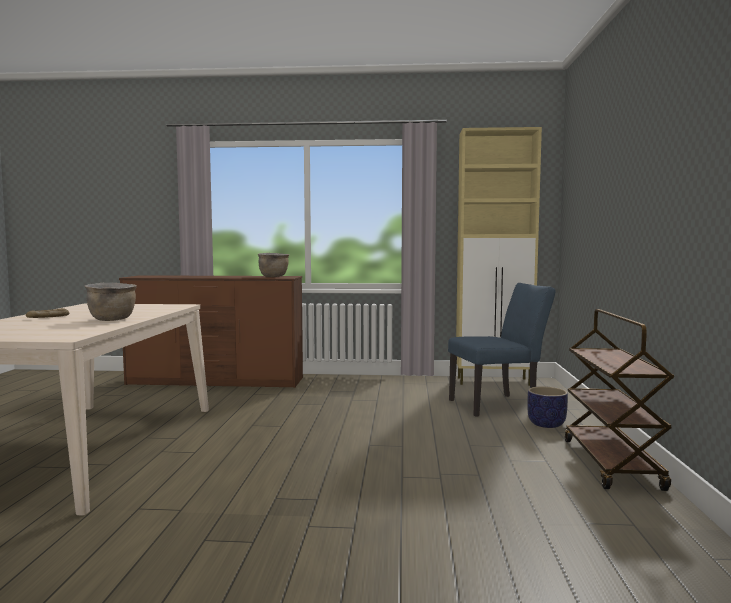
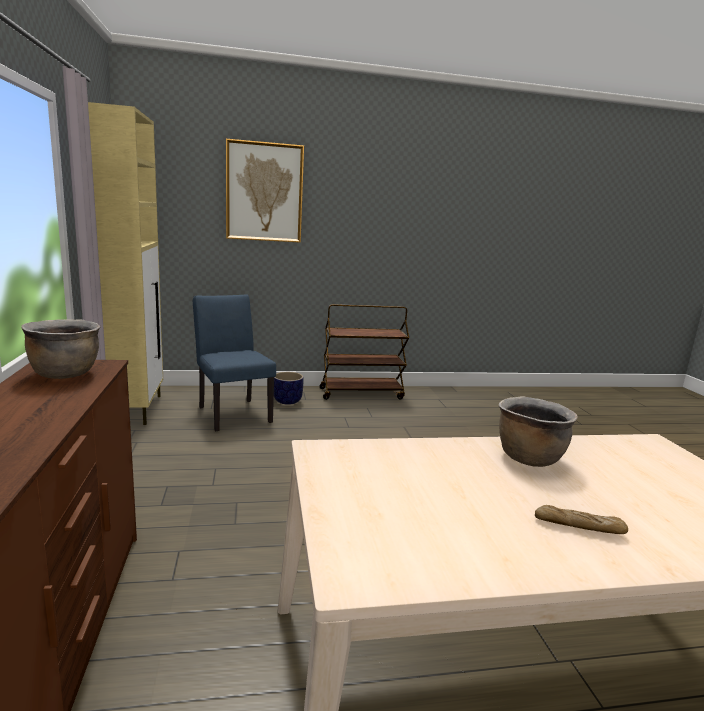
camera: 105 degrees left, 10 degrees up
(606, 168) = (264, 192): none -> picture

